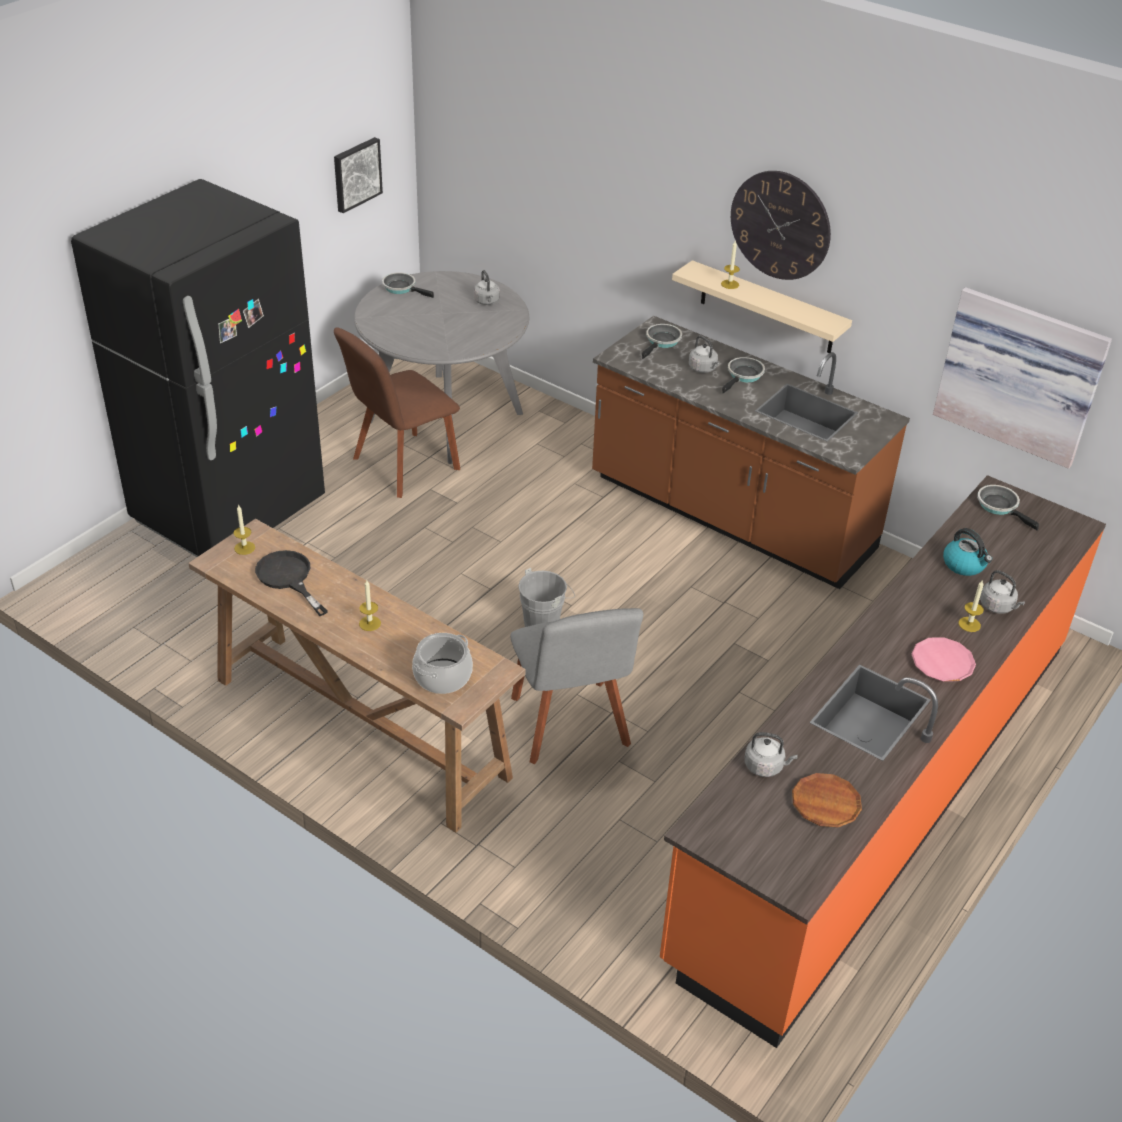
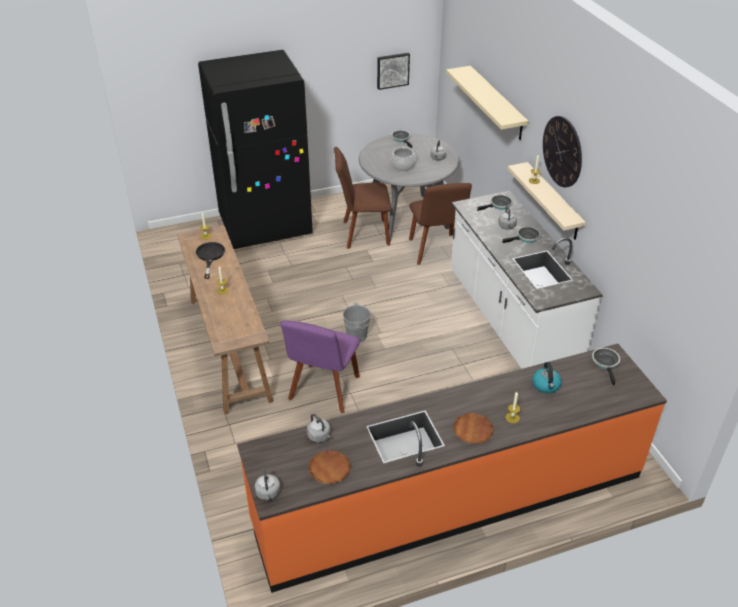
camera: 35 degrees right, 0 degrees up
(443, 677) = (228, 328): cooking pot -> cooking pot (402, 166)
(537, 453) = (436, 251): none -> brown chair
(570, 726) = (323, 390): grey chair -> purple chair
(594, 182) = (496, 103): none -> beige shelf
(730, 516) = (510, 321): brown counter -> white counter
(942, 663) = (472, 430): pink plate -> brown plate
(998, 606) = (541, 416): grey kettle -> grey kettle (268, 493)
(1021, 374) = (653, 285): picture -> none

